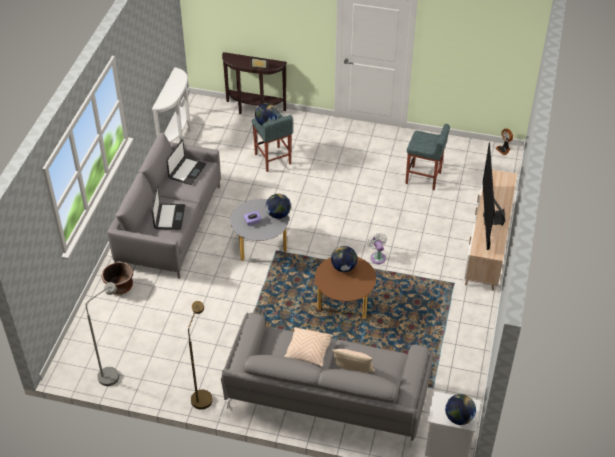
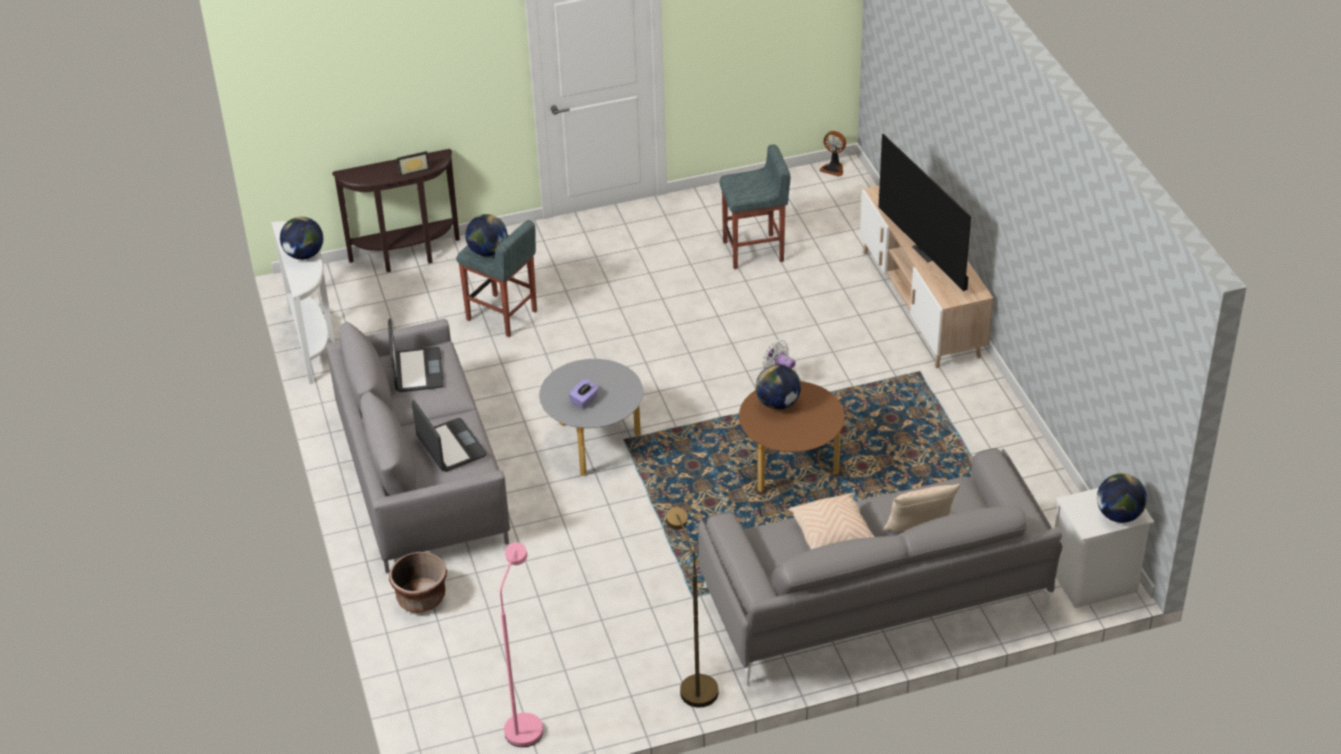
camera: 30 degrees left, 5 degrees down
(112, 373) = (525, 723): grey floor lamp -> pink floor lamp
(278, 215) = (615, 374): globe -> globe (304, 255)

